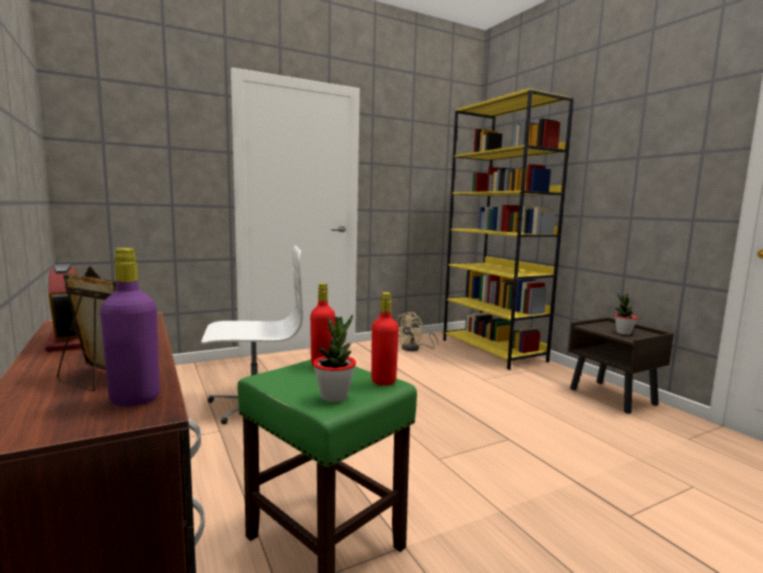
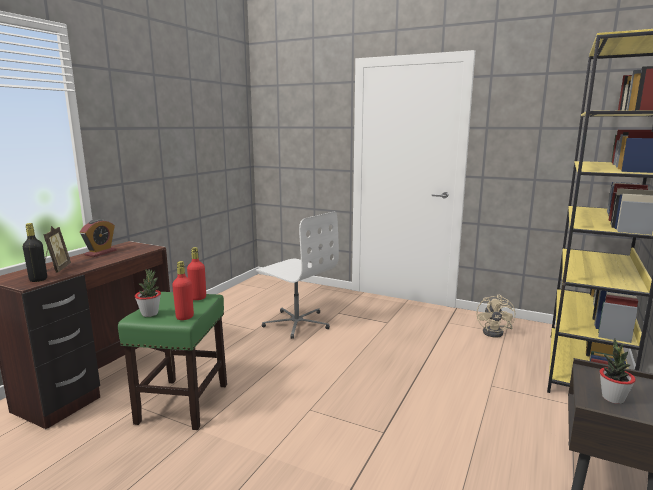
camera: 55 degrees right, 5 degrees up
(135, 399) = (38, 279): purple bottle -> black bottle
(414, 348) = (496, 332): beige fan -> beige fan turned 75 degrees counterclockwise

